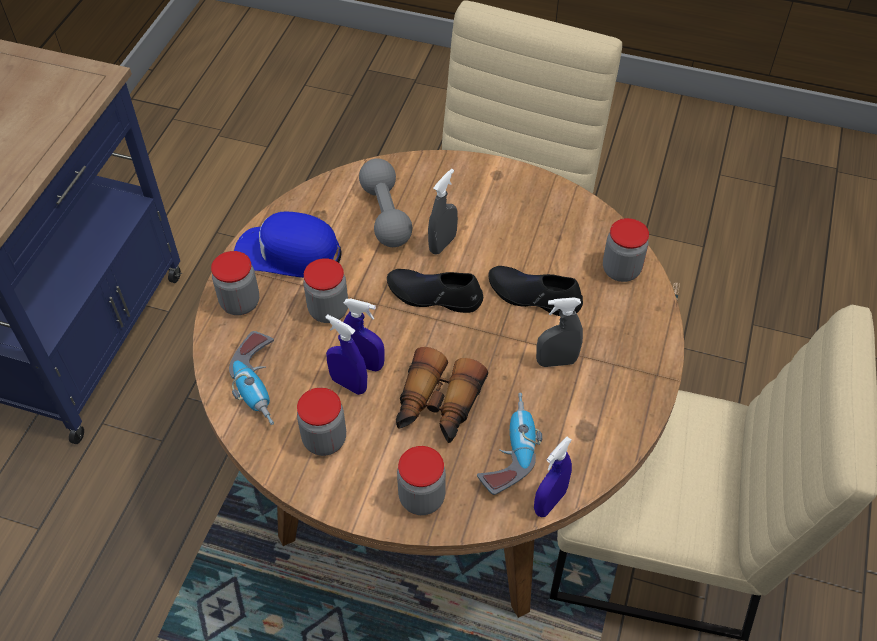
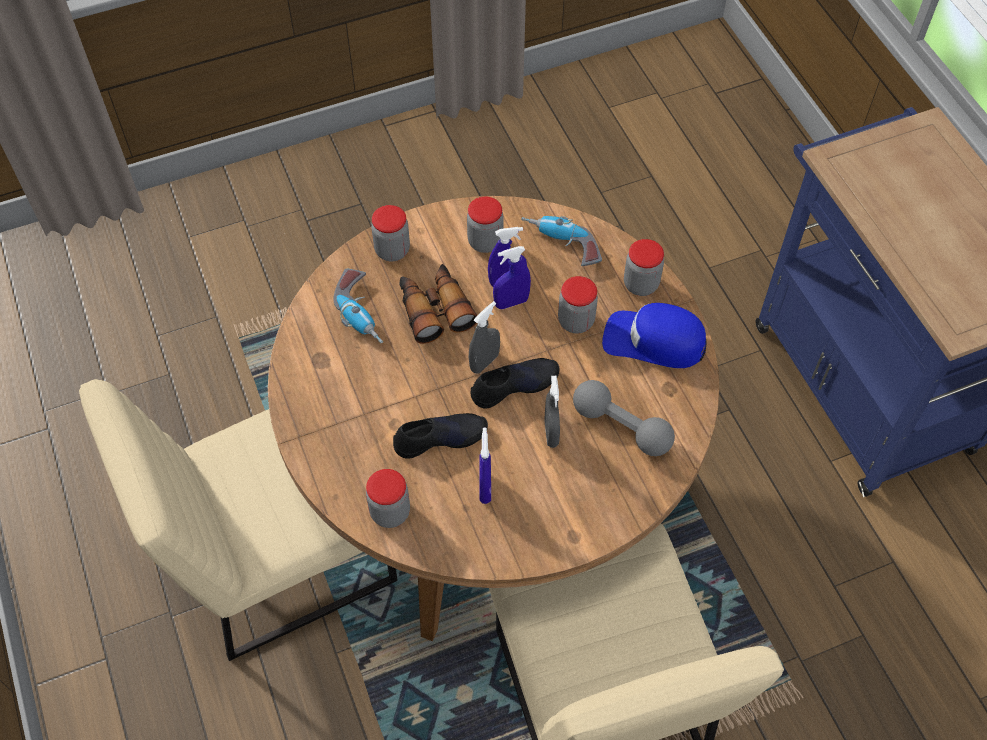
camera: 140 degrees right, 5 degrees up
(287, 254) = (654, 341): blue cap -> blue cap turned 135 degrees counterclockwise
(550, 502) = (310, 299): blue spray bottle -> blue spray bottle (485, 488)
(556, 361) = (380, 396): grey spray bottle -> grey spray bottle (484, 362)

